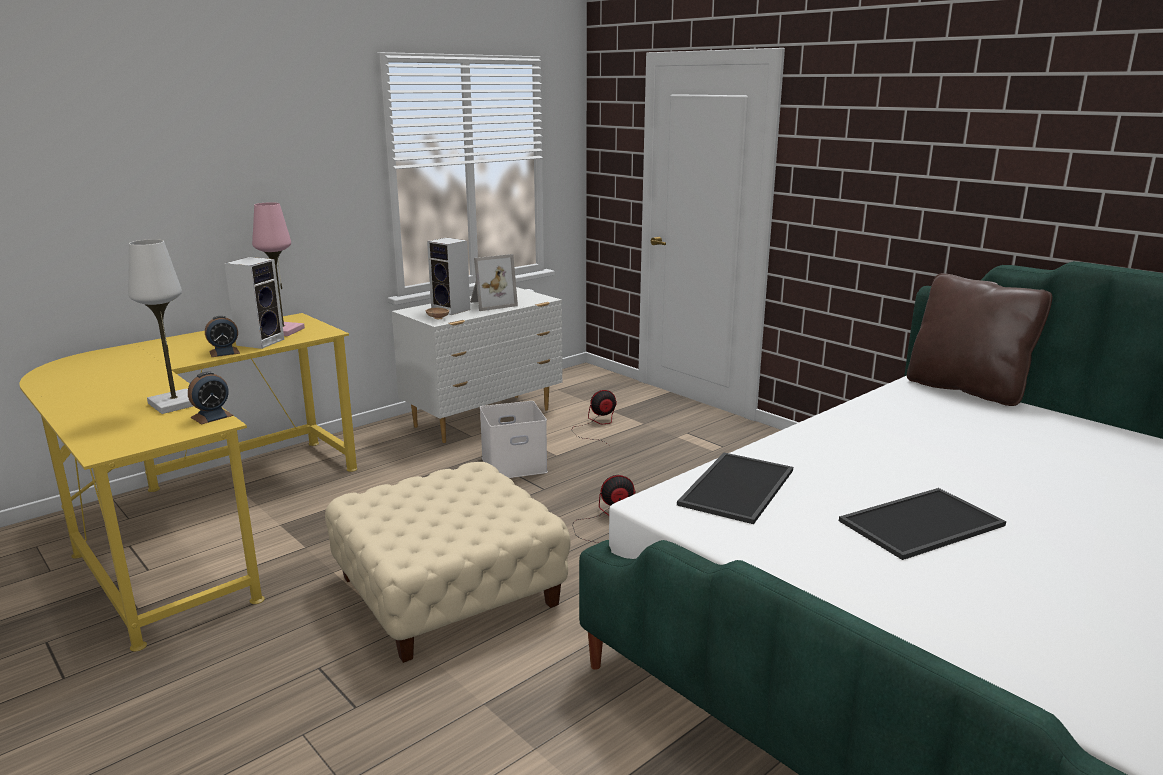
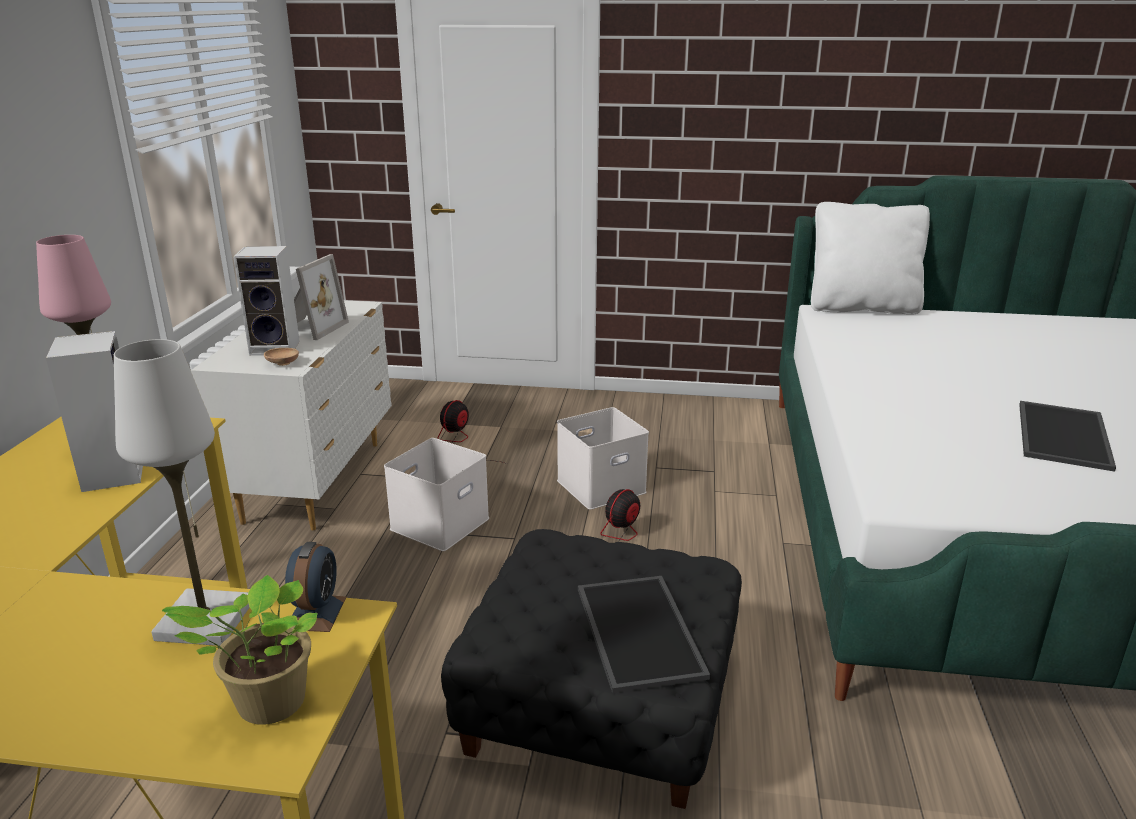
camera: 40 degrees left, 5 degrees up
(132, 437) = (266, 705): none -> potted plant
(224, 352) = (87, 509): alarm clock -> none
(448, 590) = (600, 701): beige ottoman -> black ottoman
(652, 481) = (601, 485): none -> white storage box
(735, 486) = (909, 456): tray -> tray (636, 630)
(967, 389) = (862, 307): brown pillow -> white pillow

